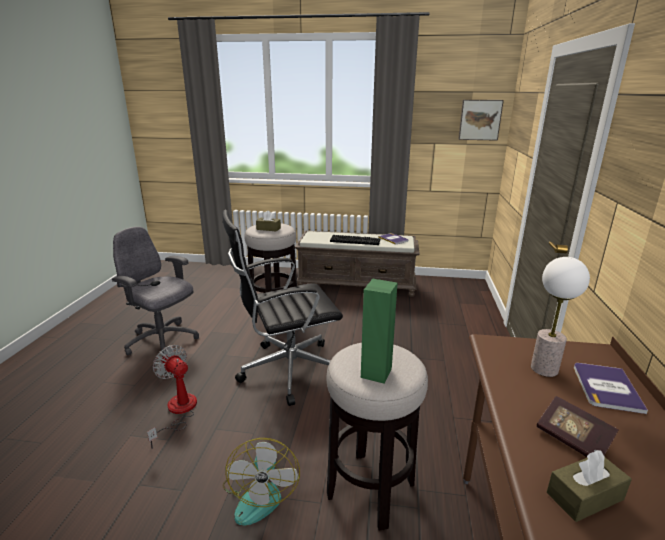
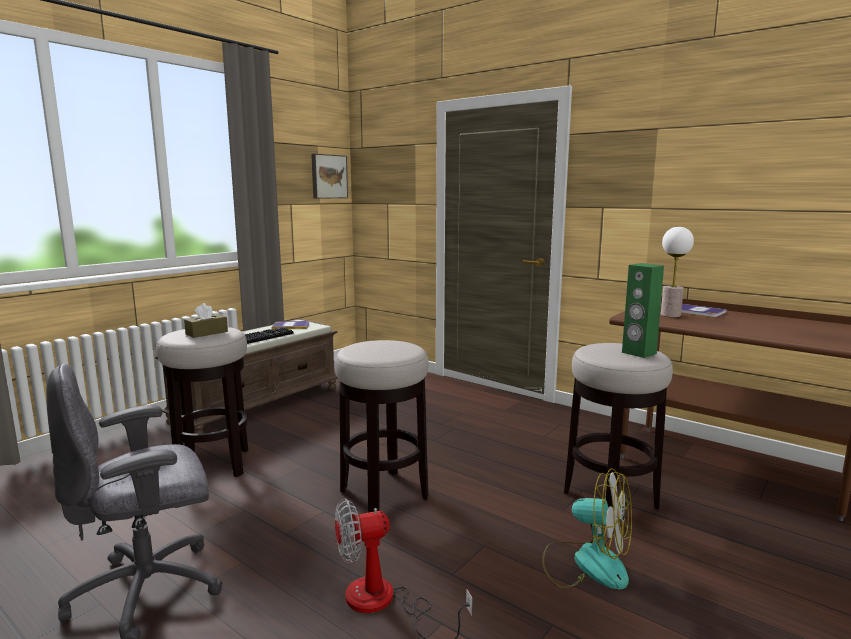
camera: 60 degrees left, 10 degrees down
(287, 370) = (383, 494): black office chair -> stool
(572, 439) = (749, 326): book -> none
(584, 496) = (800, 334): brown tissue box -> none

